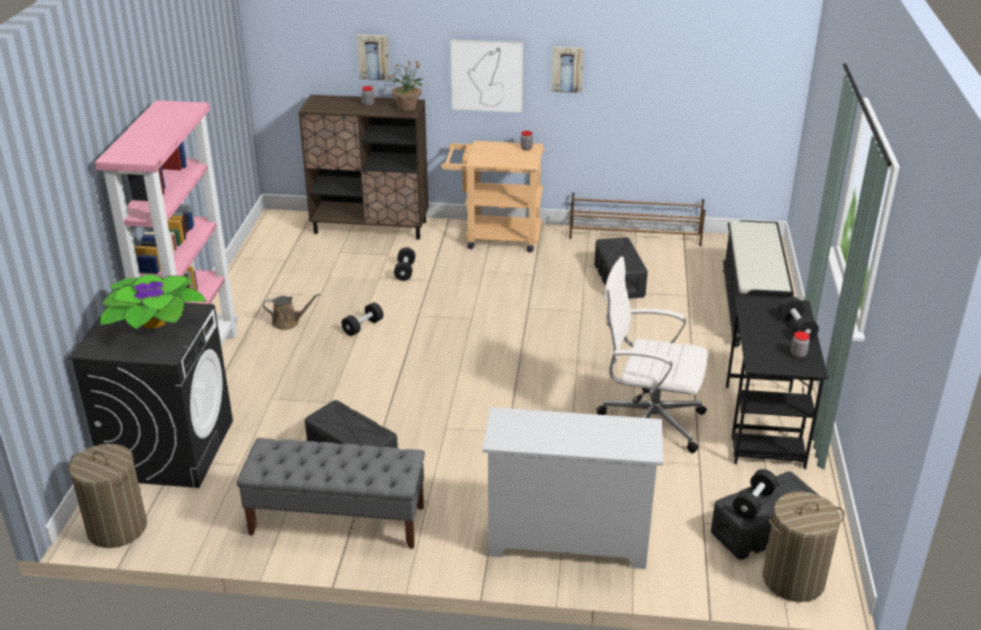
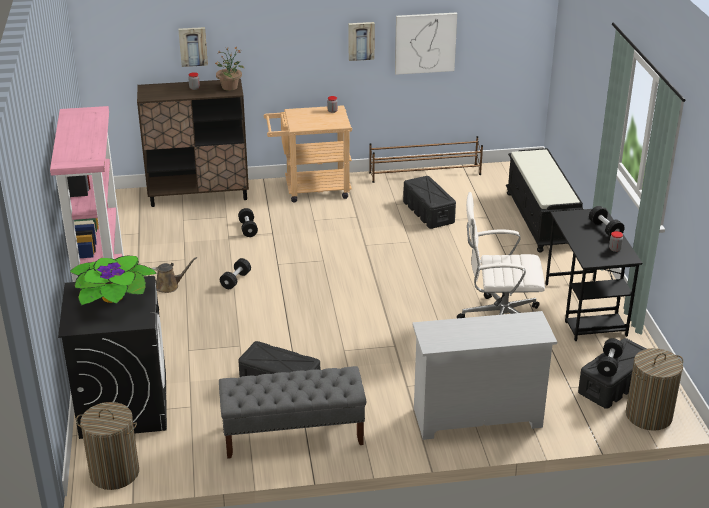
camera: 15 degrees left, 0 degrees up
(487, 75) = (293, 52): picture -> picture (425, 43)

